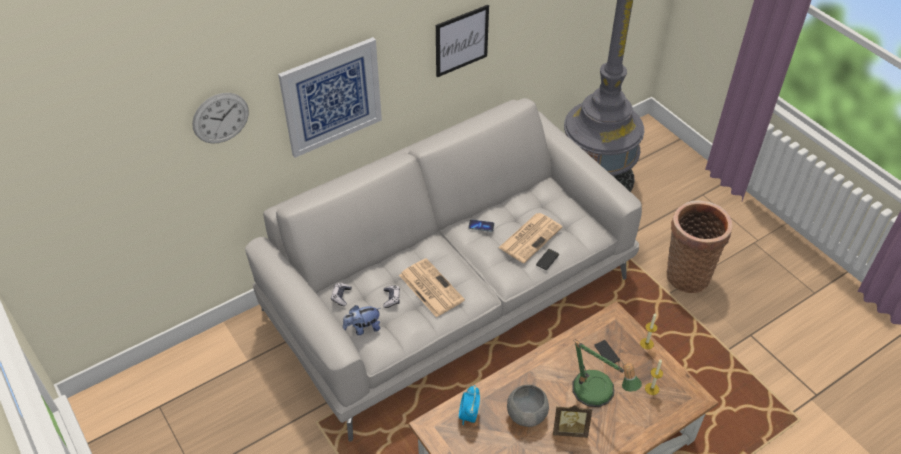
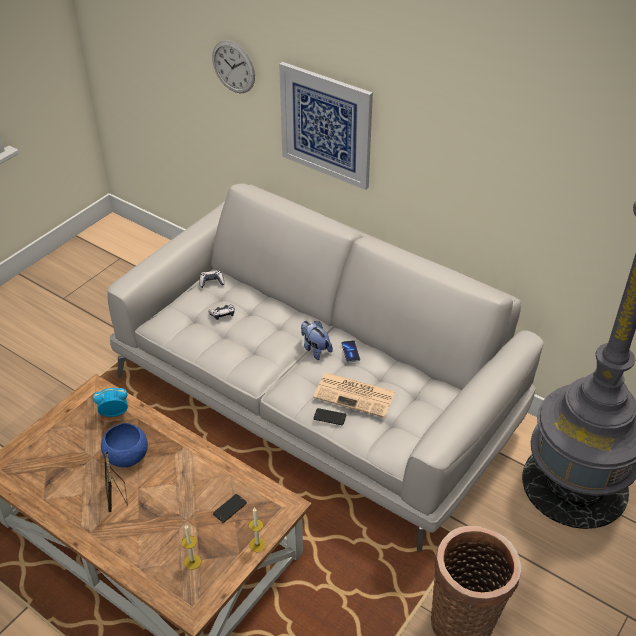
camera: 70 degrees right, 5 degrees down
(363, 328) = (180, 306): plush toy -> plush toy (315, 349)
(430, 287) = (248, 336): newspaper -> none
(461, 40) = (469, 174): picture -> none
(526, 414) = (126, 456): grey bowl -> blue bowl
(597, 395) = (168, 511): table lamp -> none

